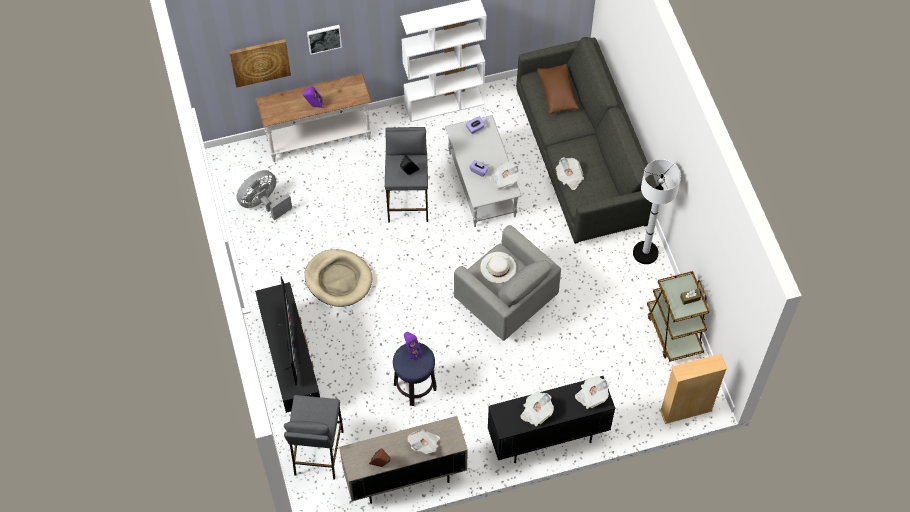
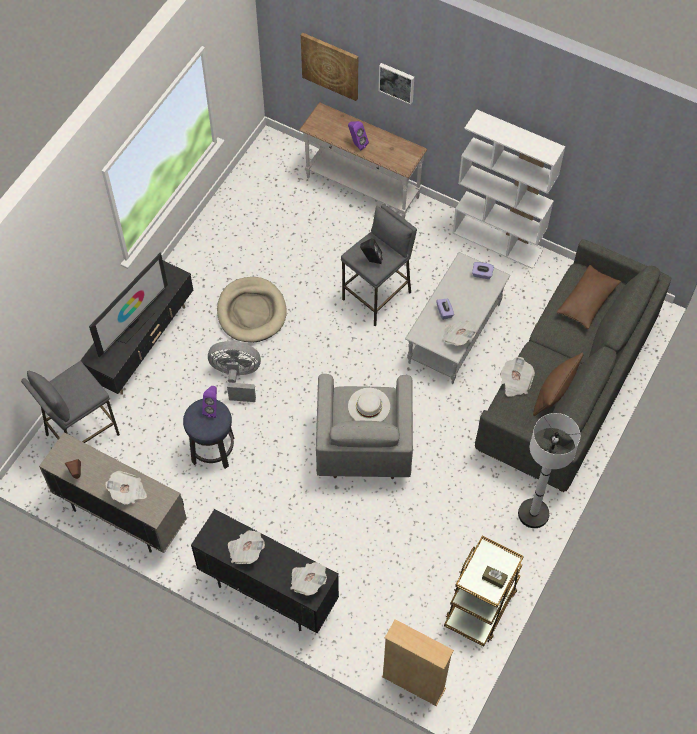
camera: 45 degrees right, 0 degrees up
(264, 204) = (262, 204): grey fan -> grey fan (237, 377)
(597, 164) = (554, 392): none -> brown pillow

